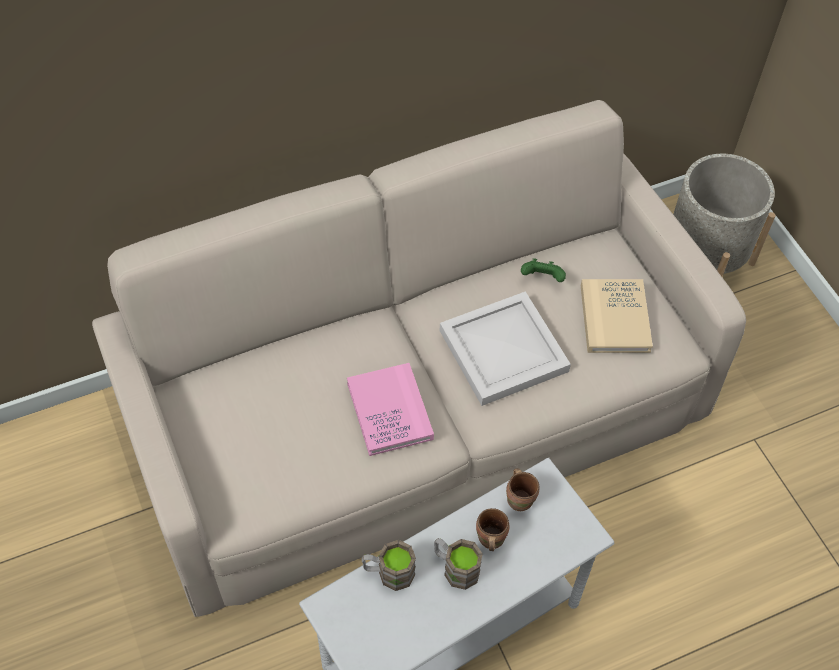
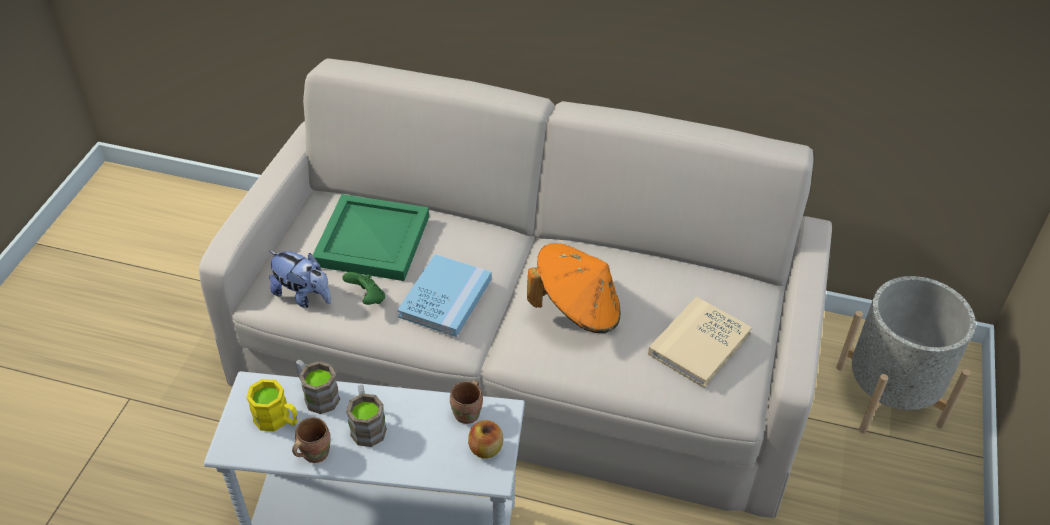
camera: 40 degrees right, 10 degrees down
(266, 493) = (303, 295): none -> plush toy
(274, 398) = (374, 240): none -> green tray
(380, 618) = (278, 420): none -> yellow mug
(389, 411) = (445, 298): pink book -> blue book
(489, 539) = (413, 424): brown mug -> brown mug (313, 452)
(501, 350) = (577, 309): white tray -> orange hat
(542, 279) = (667, 281): green game controller -> green game controller (367, 298)
(561, 518) = (486, 449): none -> apple

